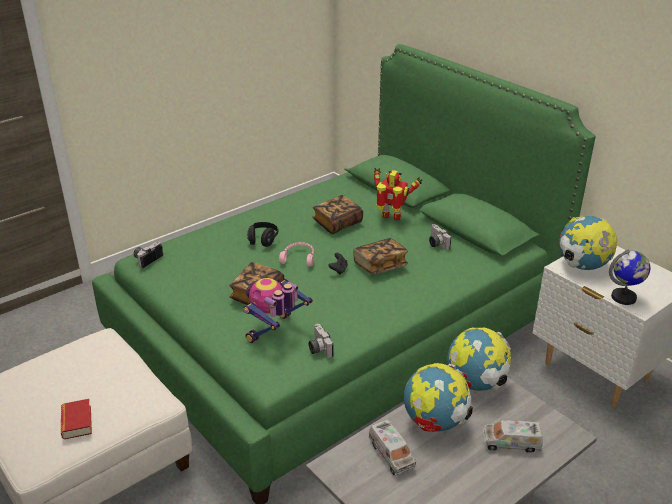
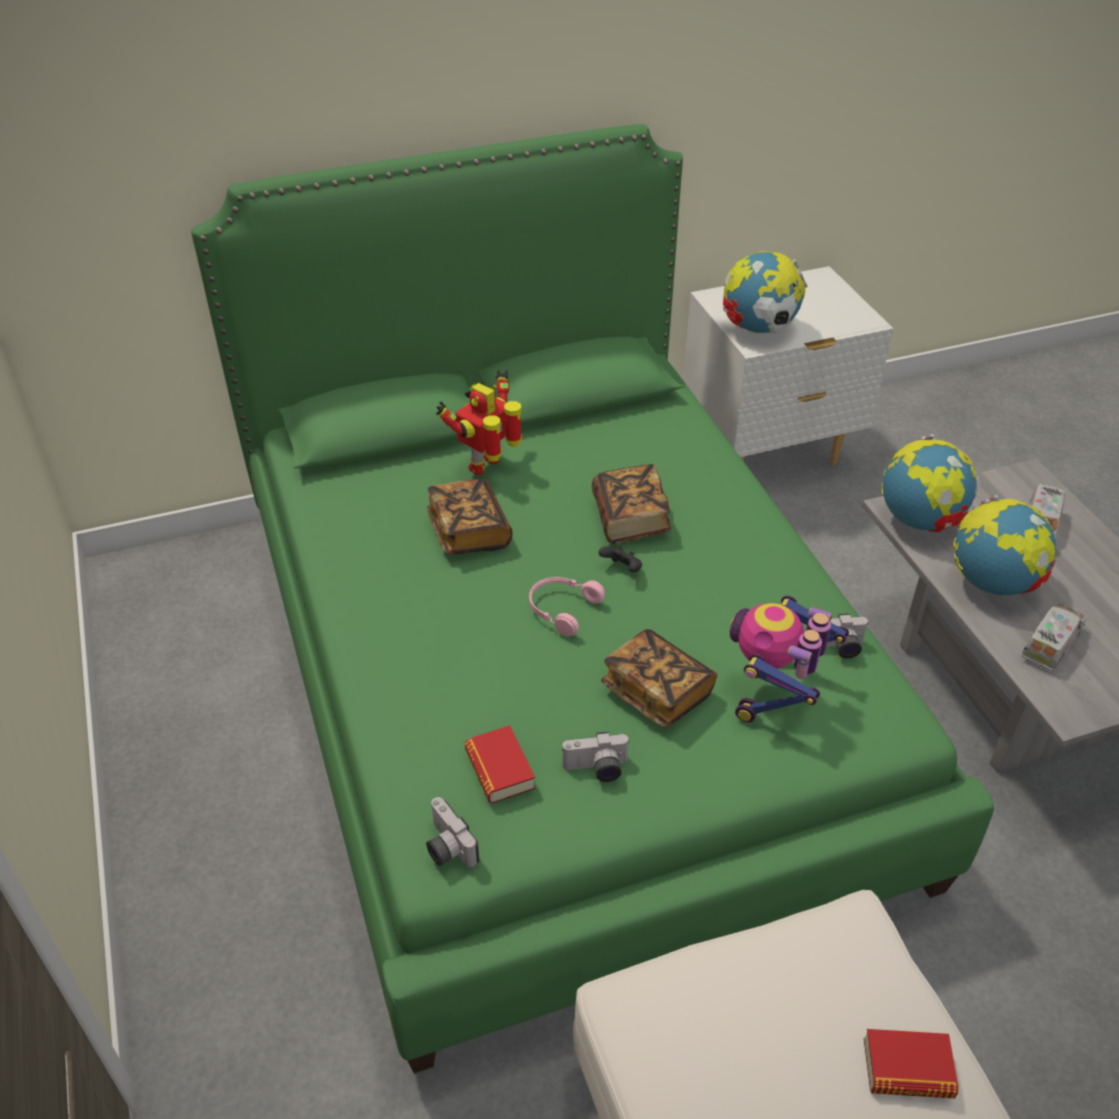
camera: 70 degrees left, 10 degrees up
(191, 261) = (499, 770): none -> book
(262, 240) = (475, 644): black headphones -> none
(274, 331) = (775, 691): toy robot -> toy robot turned 60 degrees clockwise
(391, 454) = (1051, 643): toy truck -> toy truck turned 45 degrees counterclockwise
(436, 244) = (596, 442): camera -> camera (596, 770)
(624, 298) = (841, 324): globe -> none

